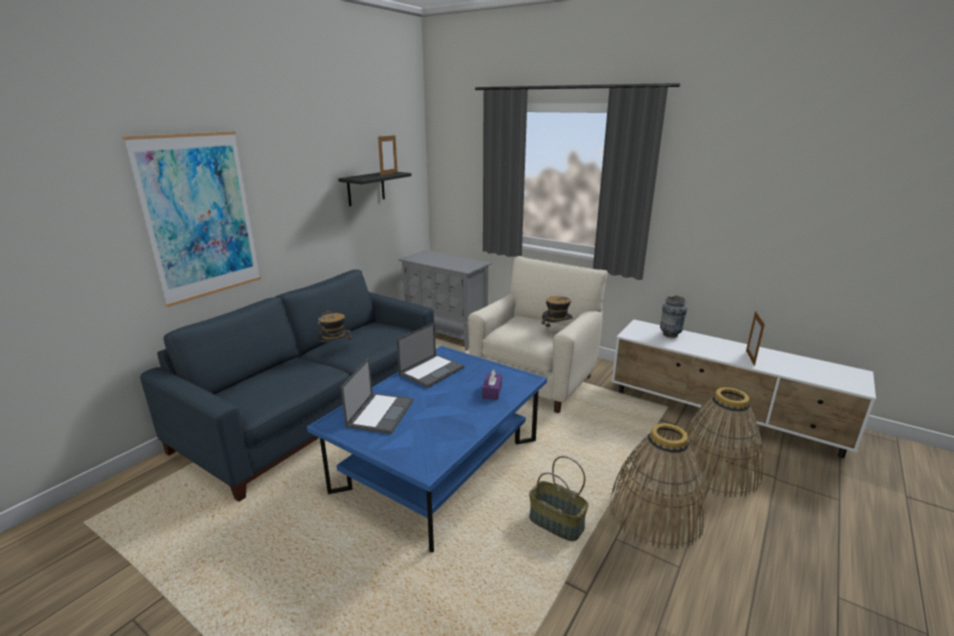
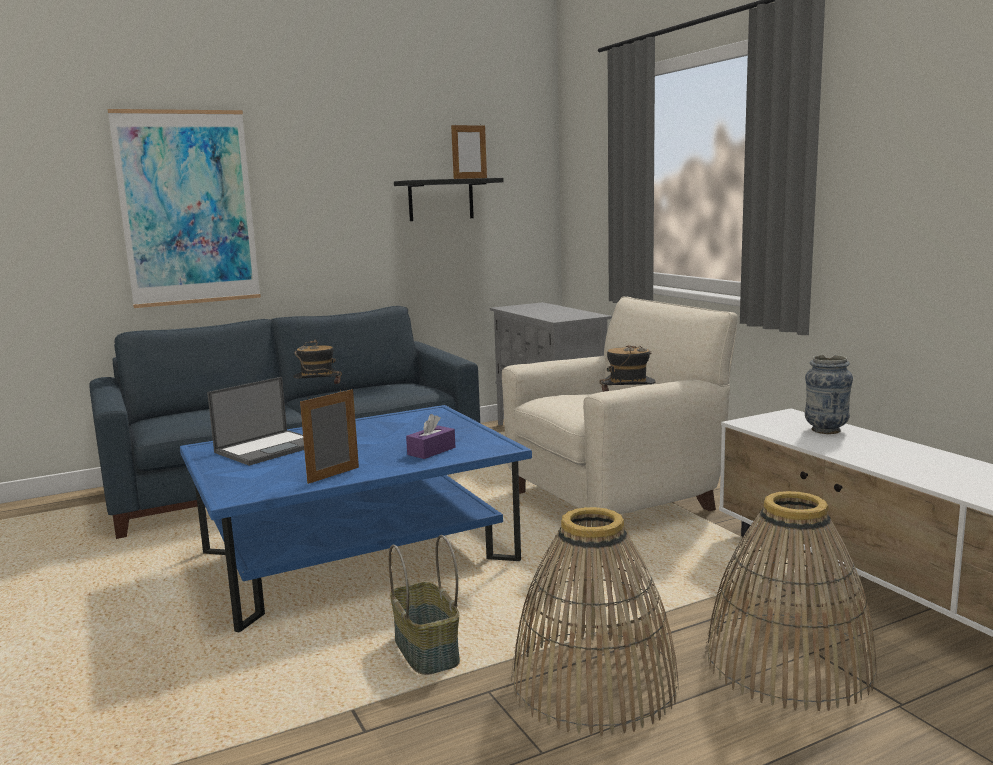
camera: 30 degrees right, 10 degrees down
(432, 370) = (391, 423): laptop -> none
(750, 358) = (939, 473): picture frame -> picture frame (333, 475)

